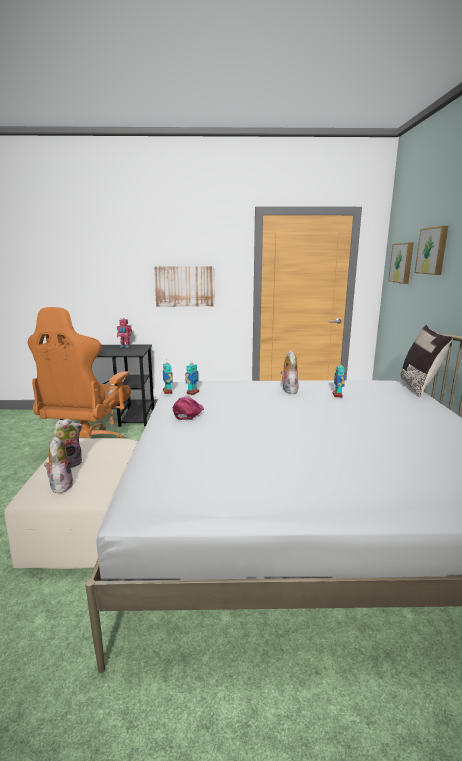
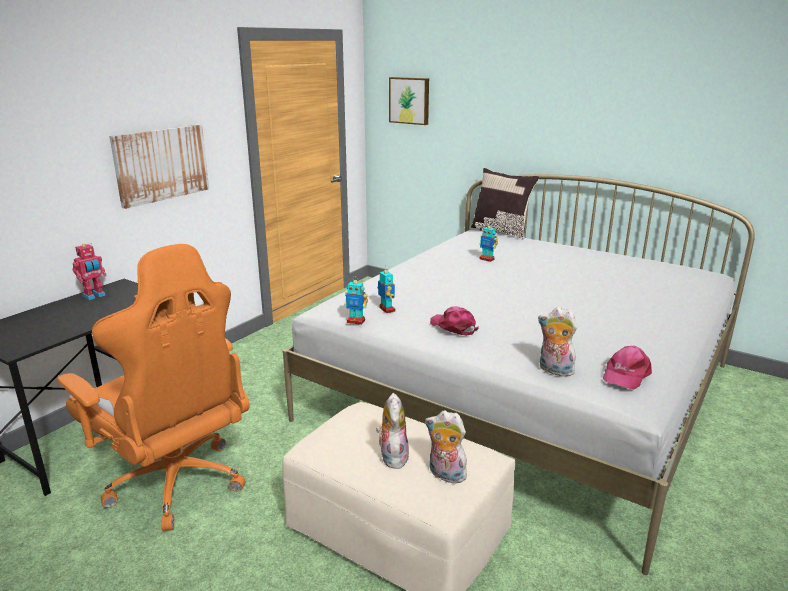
camera: 55 degrees left, 5 degrees up
(172, 487) = (625, 374): none -> pink cap
(288, 390) = (445, 270): plush toy -> plush toy (554, 370)
(433, 251) = (470, 90): picture -> none

